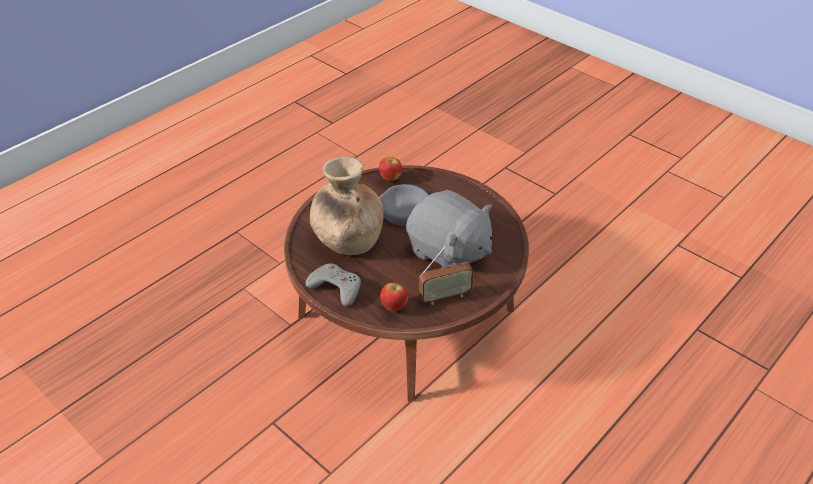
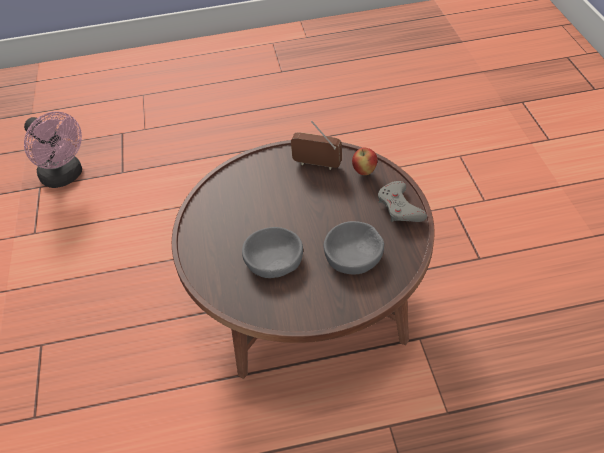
camera: 140 degrees left, 5 degrees up
(347, 239) = (353, 253): brown vase -> grey bowl
(390, 178) = (250, 303): apple -> none
(448, 252) = (277, 197): grey plush toy -> none
(737, 297) = (66, 177): none -> pink fan

